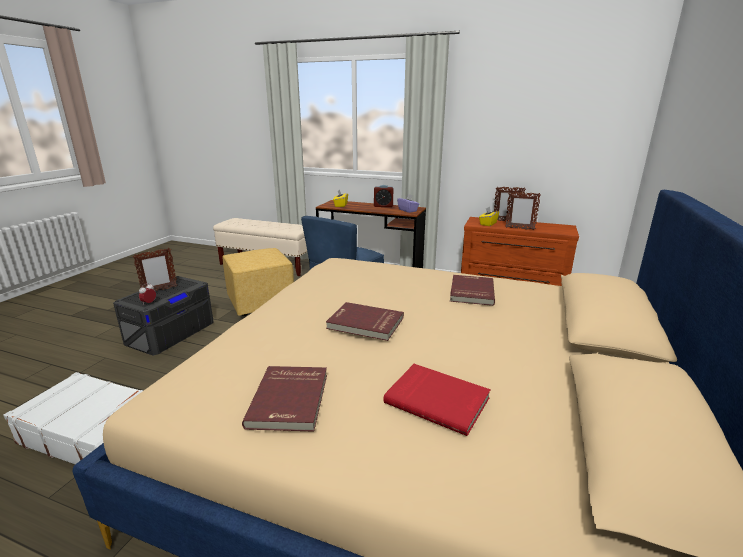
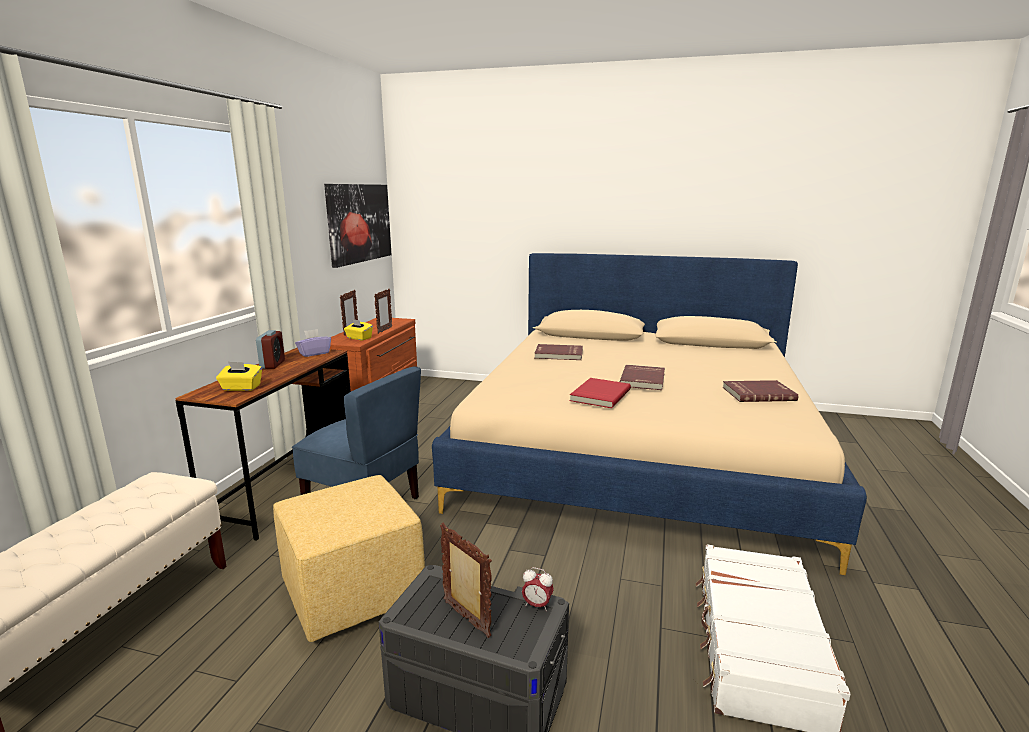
camera: 95 degrees left, 5 degrees down
(437, 399) = (716, 365): red book -> red book (599, 395)
(575, 129) = (359, 223): none -> picture

